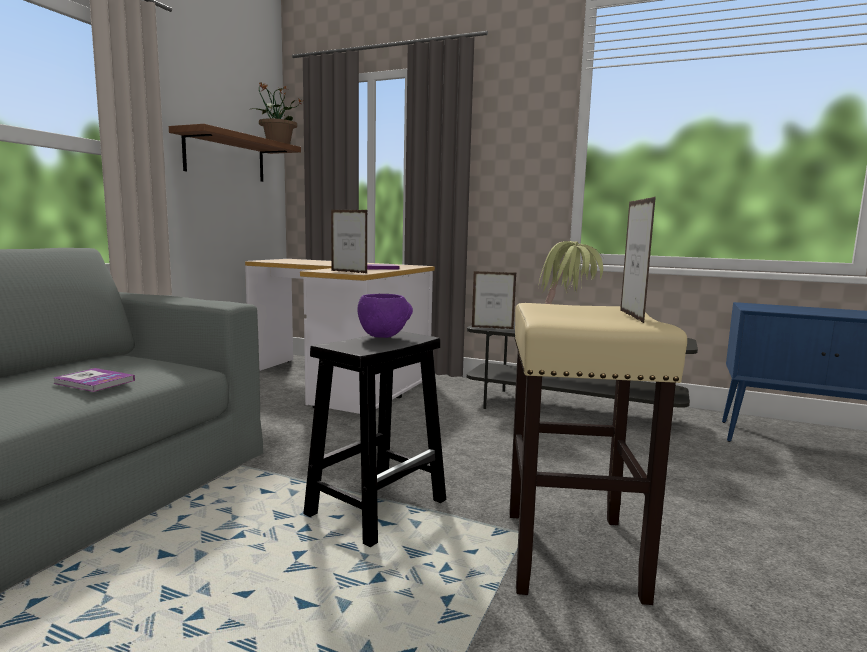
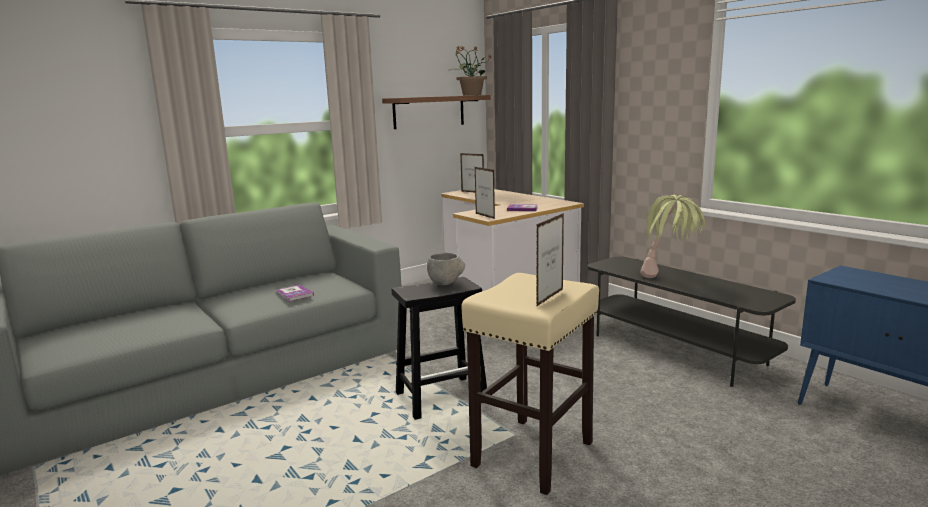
camera: 30 degrees right, 5 degrees up
(384, 337) = (445, 284): purple bowl -> grey bowl
(492, 328) = (608, 267): picture frame -> picture frame (472, 192)

